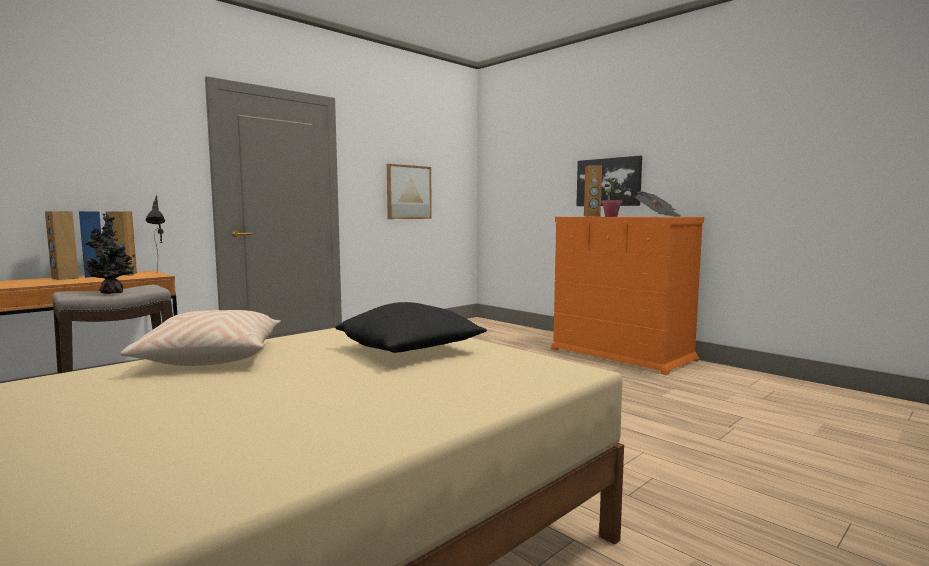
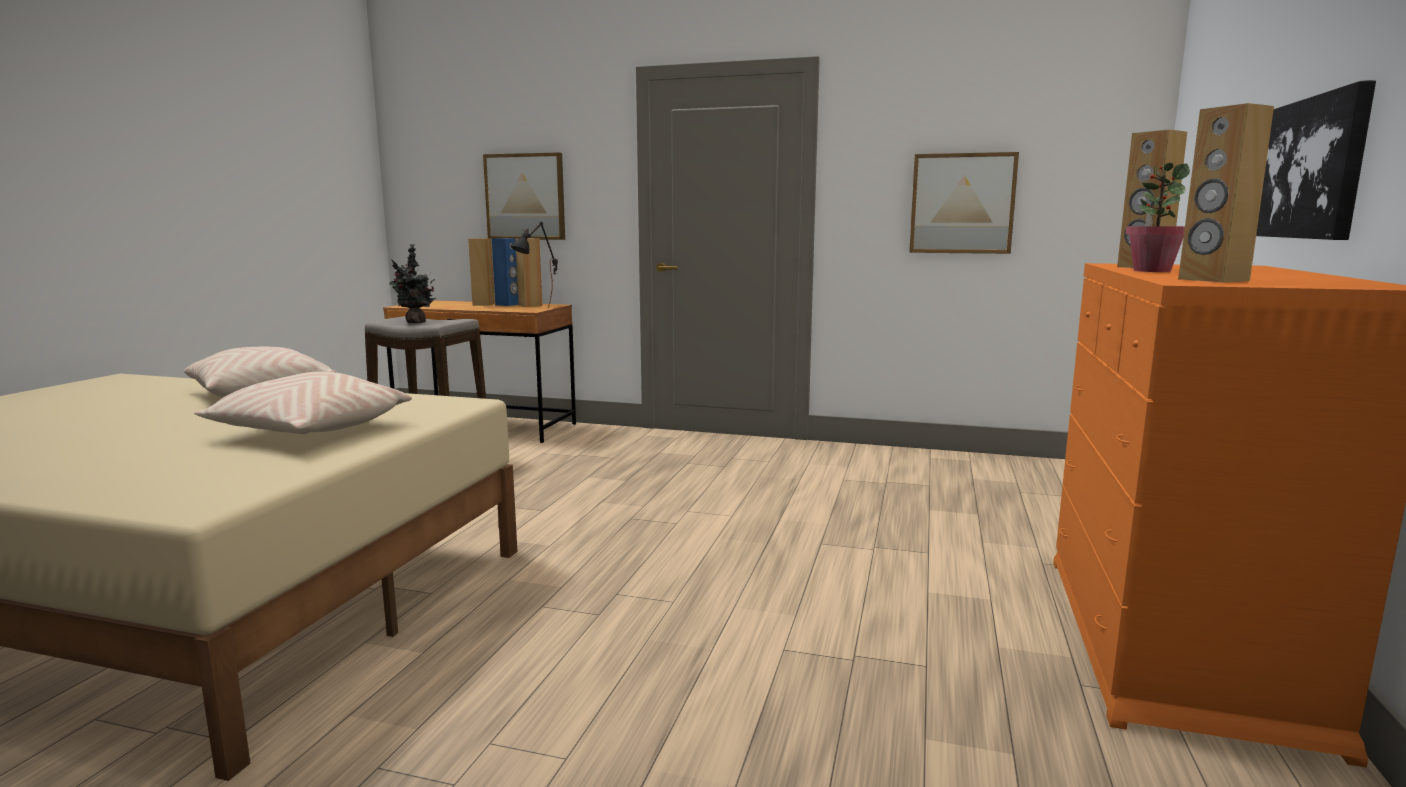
camera: 60 degrees right, 5 degrees up
(90, 172) = (525, 197): none -> picture
(410, 350) = (310, 432): black pillow -> beige pillow
(657, 216) = (1212, 280): newspaper -> brown speaker

